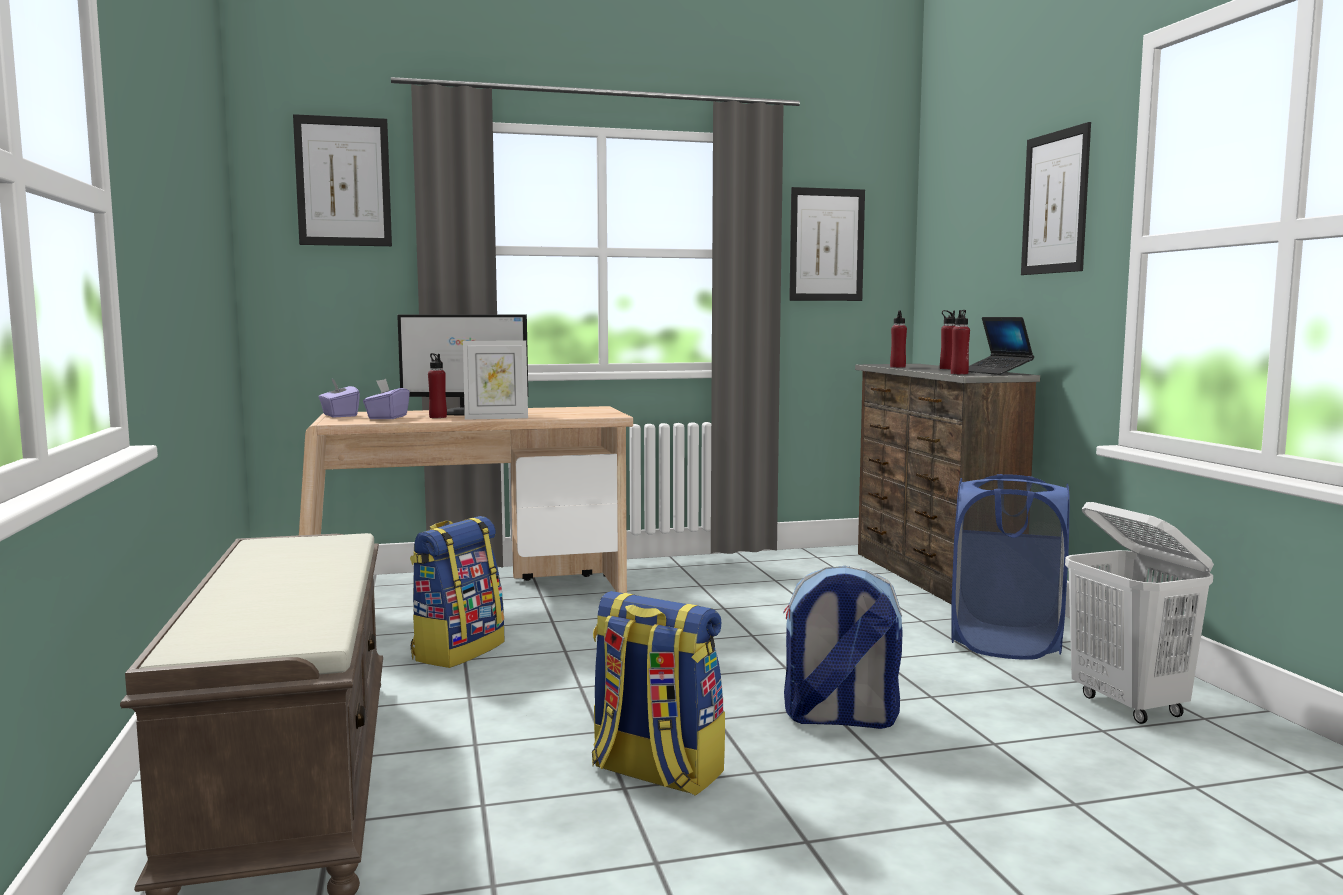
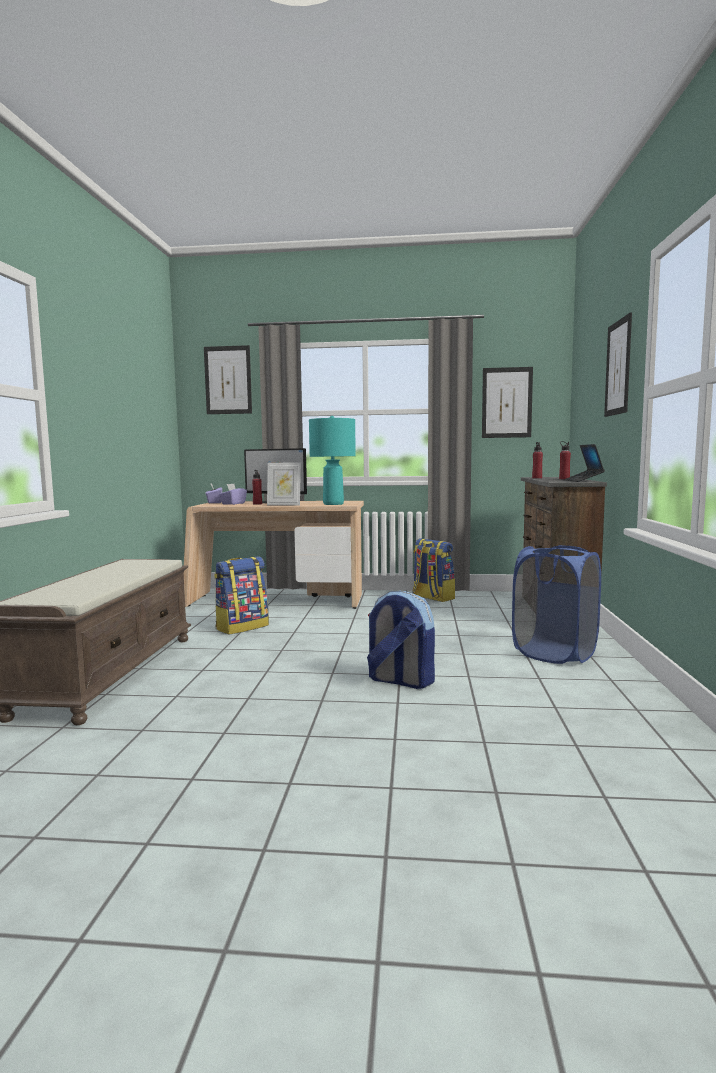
camera: 20 degrees right, 0 degrees up
(582, 414) = (333, 504): none -> turquoise table lamp
(655, 772) = (271, 693): backpack -> backpack (432, 597)
(959, 373) = (553, 481): red bottle -> none
(1129, 706) = (592, 696): white laundry basket -> none

